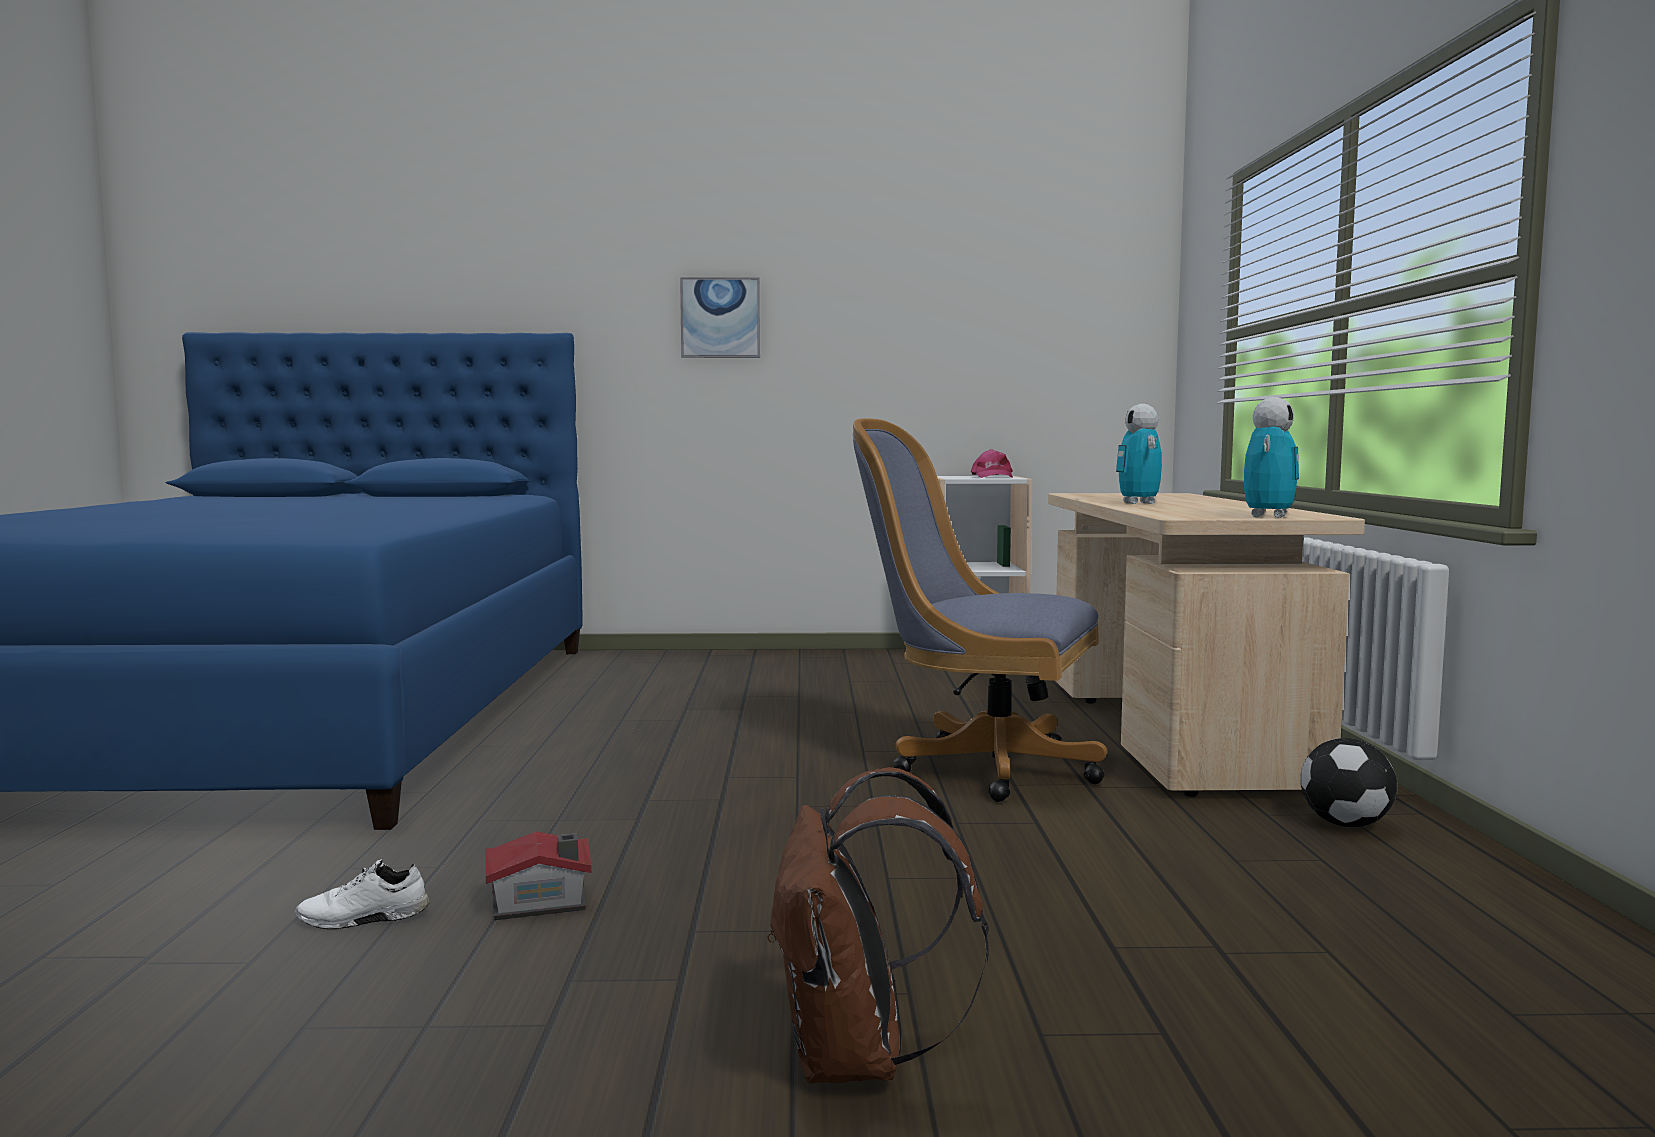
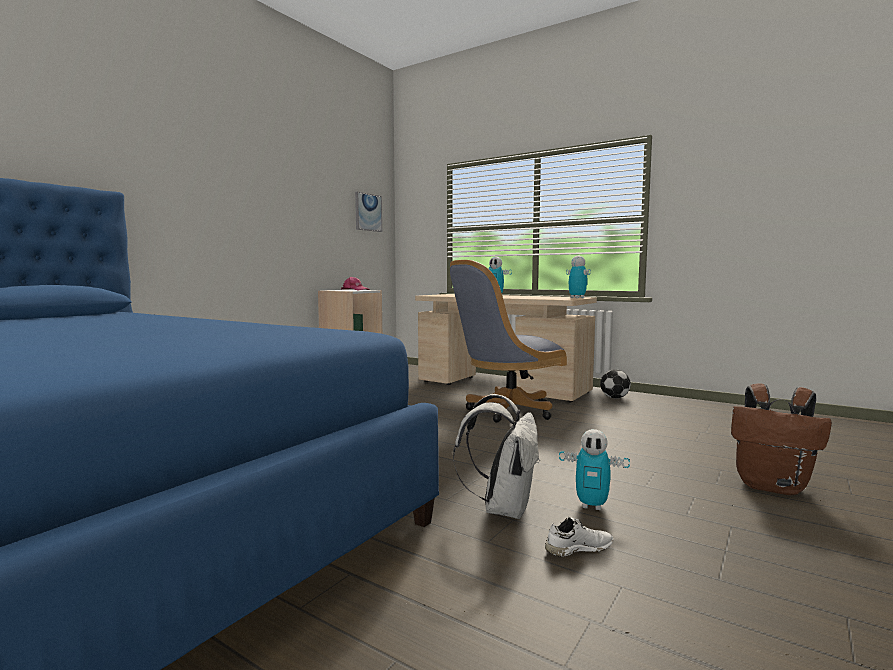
camera: 55 degrees left, 0 degrees up
(362, 919) = (578, 548): white shoe -> white shoe turned 135 degrees counterclockwise
(476, 854) = (503, 508): none -> white backpack
(542, 904) = (592, 505): toy house -> toy robot
(720, 318) = (211, 194): picture -> picture (368, 212)

